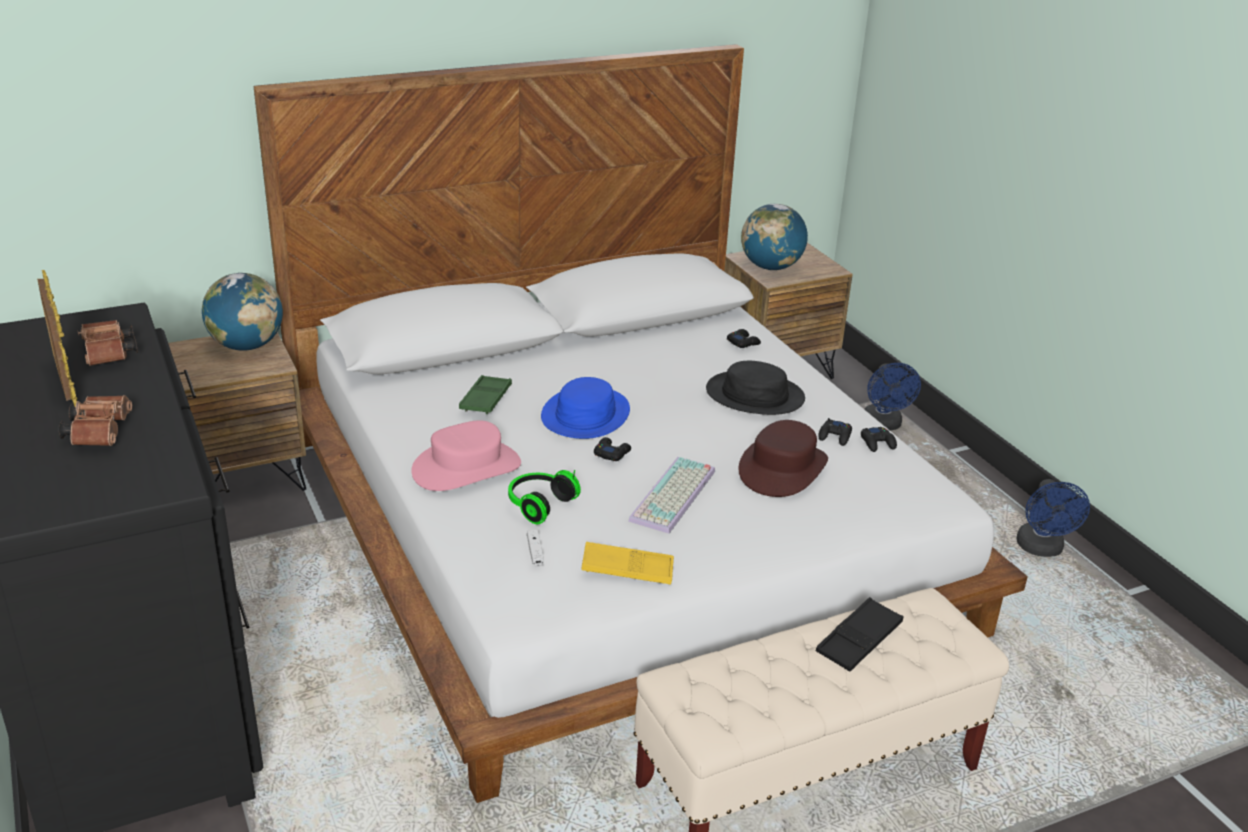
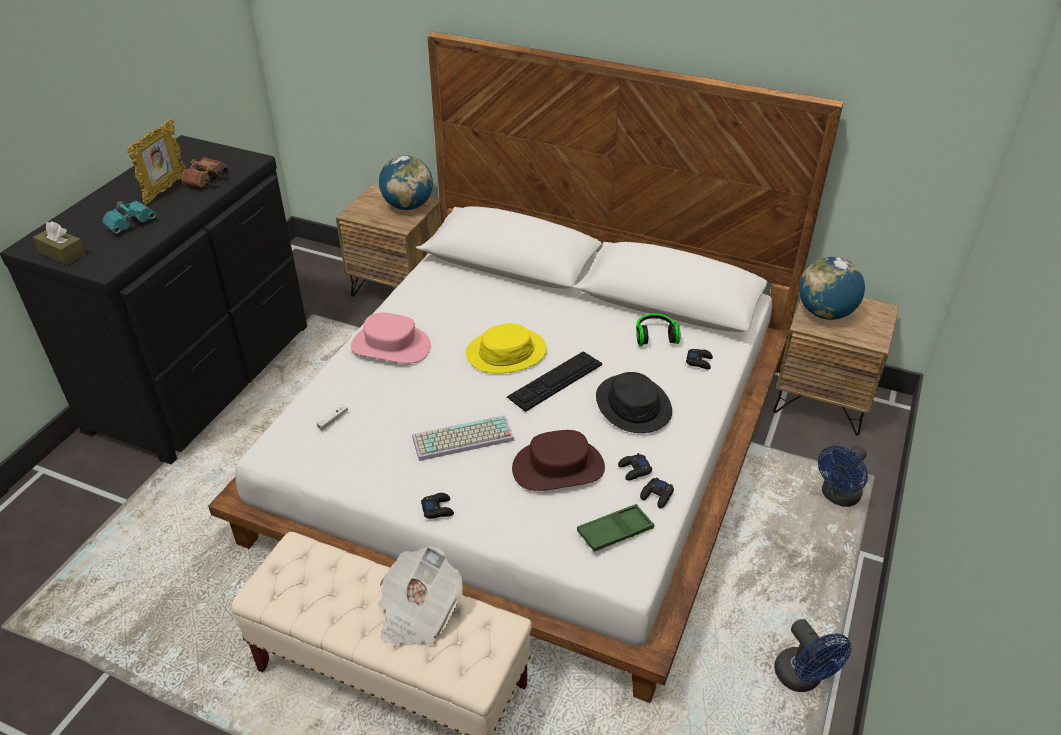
camera: 50 degrees right, 10 degrees up
(68, 501) = (62, 253): none -> brown tissue box
(100, 432) = (131, 223): brown binoculars -> turquoise binoculars
(486, 399) = (472, 308): green tray -> green tray (615, 531)
(538, 504) = (381, 393): headphones -> headphones (655, 336)
(585, 414) = (506, 352): blue hat -> yellow hat
(611, 453) = (475, 387): black game controller -> black game controller (438, 509)
(627, 569) = (360, 465): yellow tray -> none
(665, 412) = (555, 380): none -> keyboard
(859, 640) = (418, 612): black tray -> newspaper
(1041, 549) = (802, 679): blue fan -> blue fan turned 75 degrees counterclockwise

